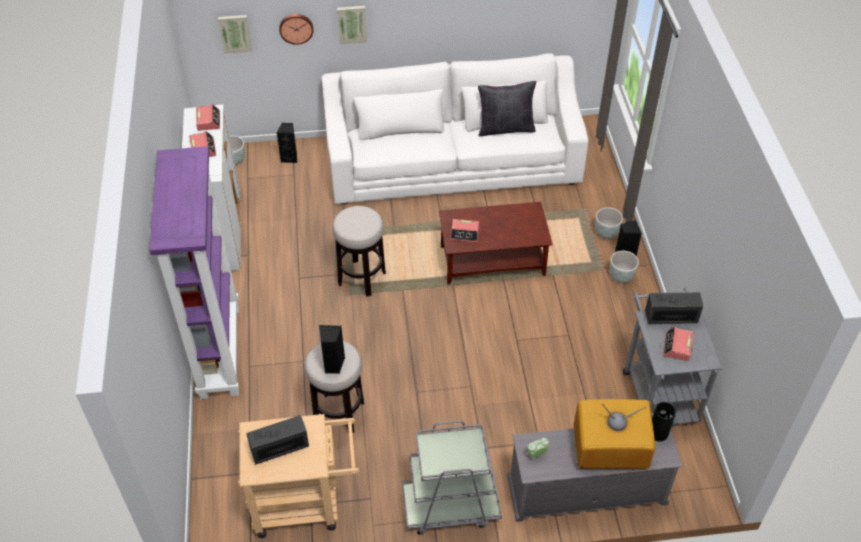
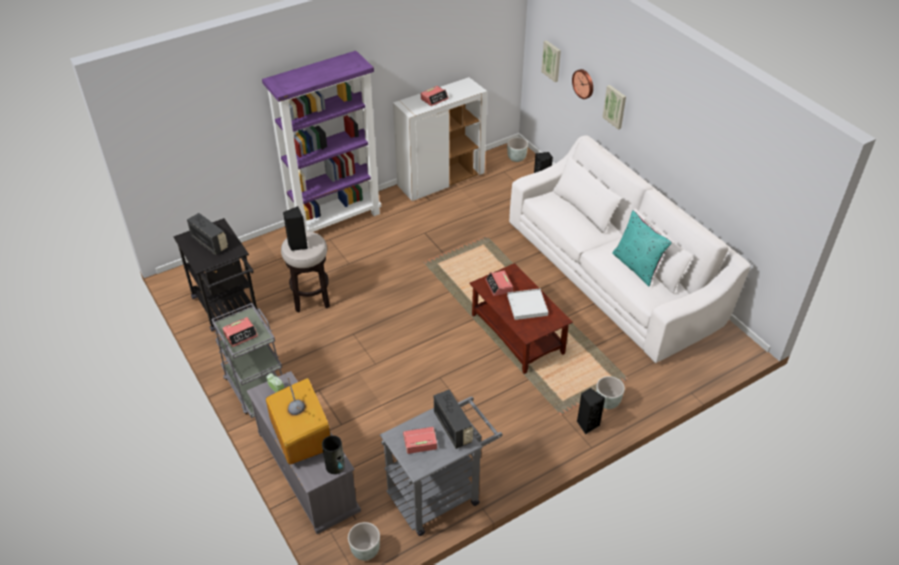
camera: 65 degrees right, 5 degrees down
(208, 121) = (464, 91): alarm clock -> alarm clock (241, 335)
(305, 503) = (228, 309): beige cart -> black cart
(361, 278) = (446, 265): stool -> none
(503, 223) = (527, 305): none -> white tray
(505, 128) = (637, 266): black pillow -> turquoise pillow
(621, 277) = (559, 429): grey planter -> grey planter (365, 551)

